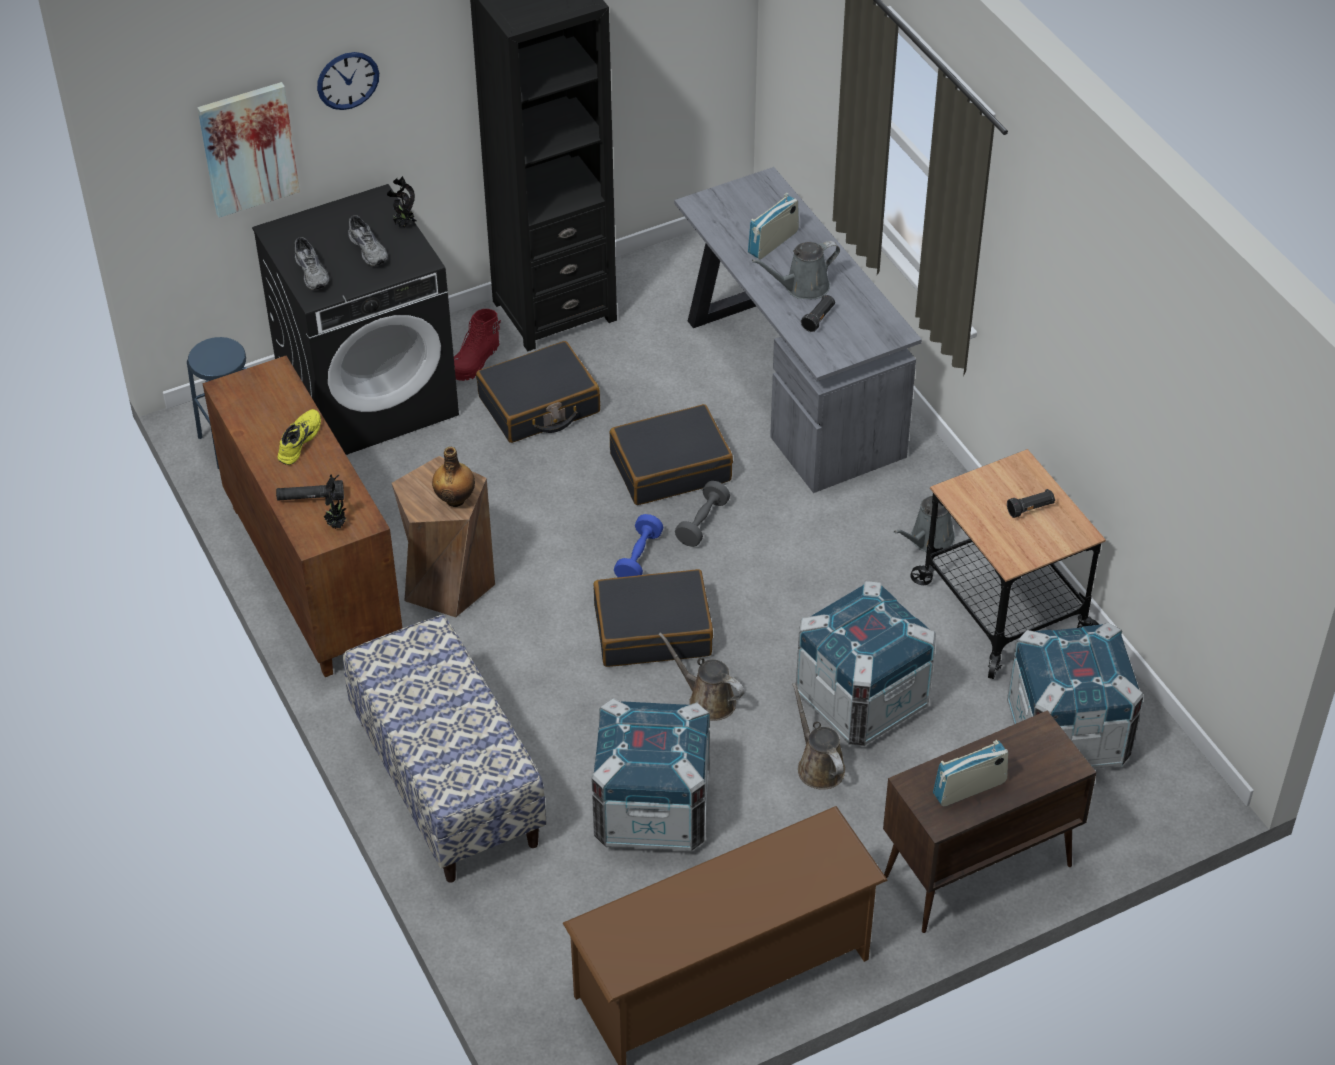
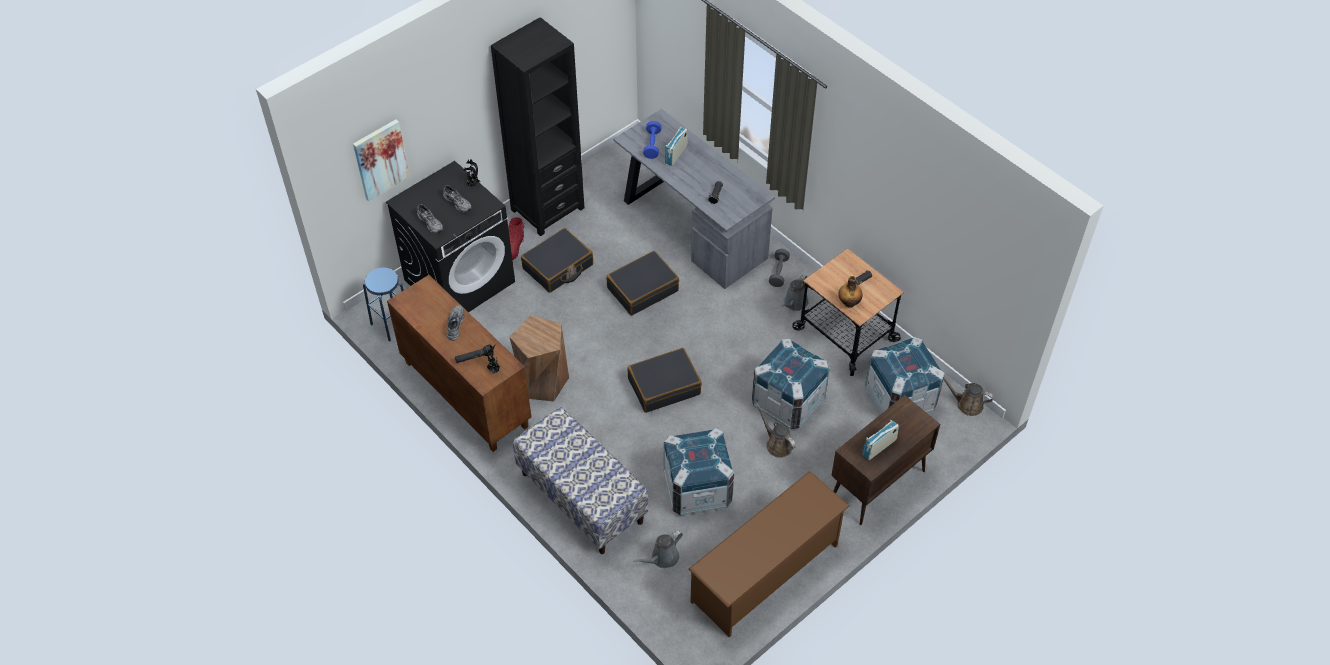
camera: 15 degrees left, 5 degrees up
(298, 440) = (454, 324): yellow shoe -> grey shoe
(347, 80) = (430, 109): wall clock -> none
(455, 499) = (548, 339): bottle -> bottle (849, 303)
(638, 557) = (642, 345): blue dumbbell -> blue dumbbell (652, 145)
(702, 523) = (670, 318): grey dumbbell -> grey dumbbell (778, 272)
(707, 700) = (706, 420): brown watering can -> brown watering can (967, 404)
(802, 287) = (701, 178): grey watering can -> grey watering can (662, 558)

